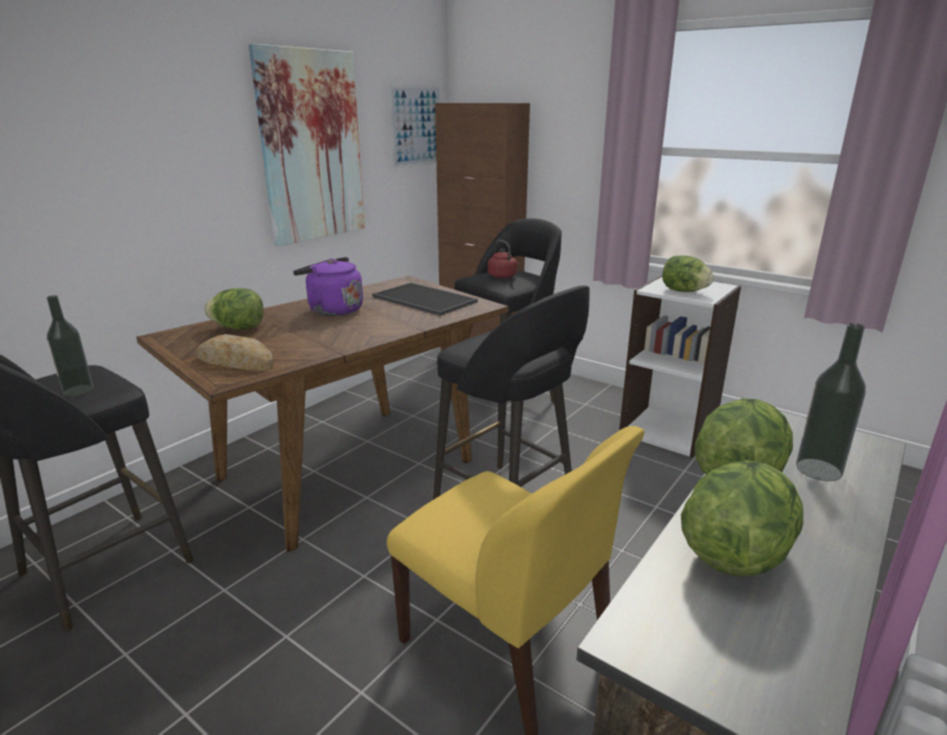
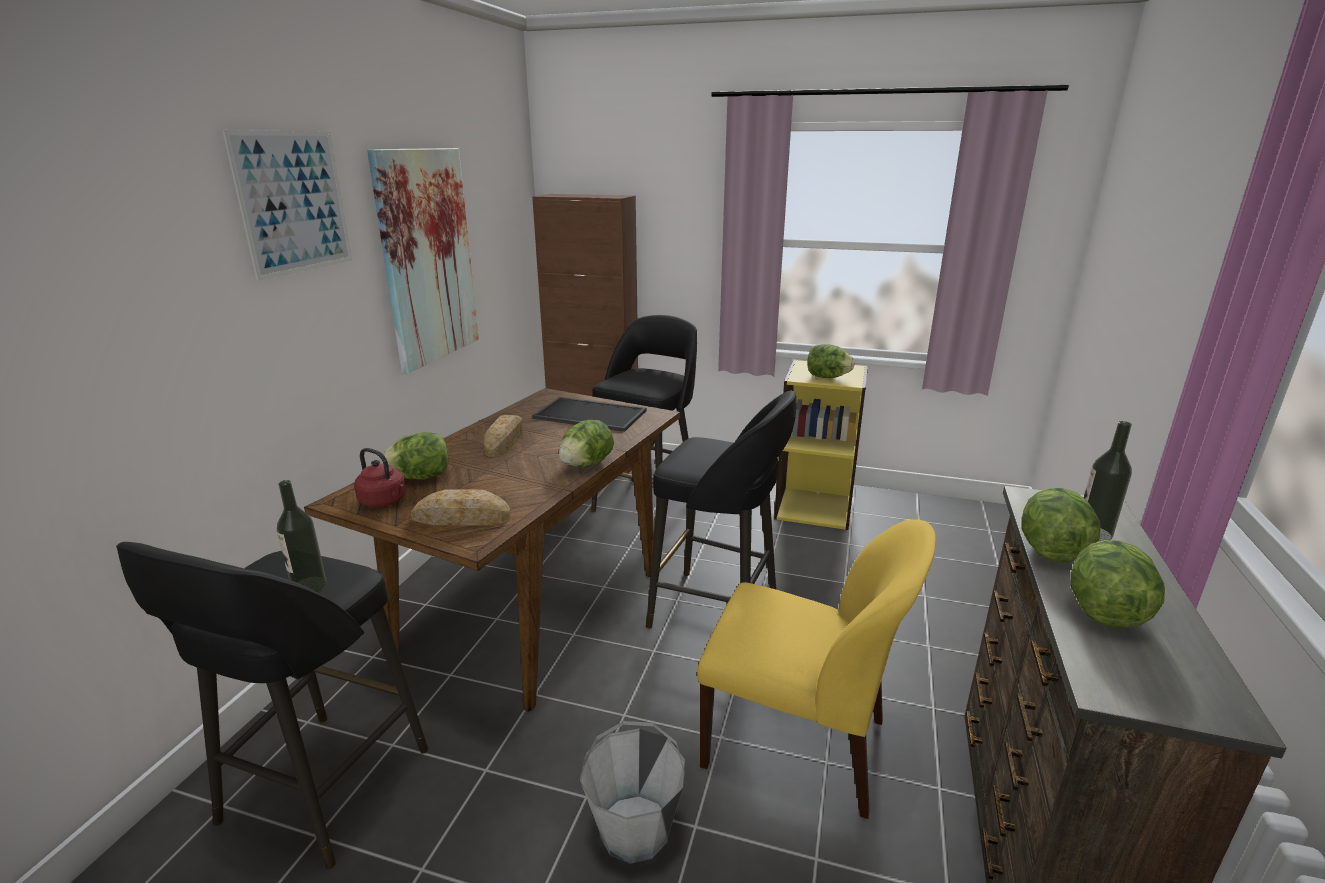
camera: 20 degrees left, 0 degrees up
(307, 677) = (635, 829): none -> grey bucket
(332, 310) = (505, 440): purple kettle -> bread
(379, 336) = (586, 464): none -> lettuce
(416, 126) = (512, 221): picture -> picture (294, 202)
(503, 277) = (643, 378): red kettle -> red kettle (385, 501)
(668, 430) = (814, 507): white bookcase -> yellow bookcase

